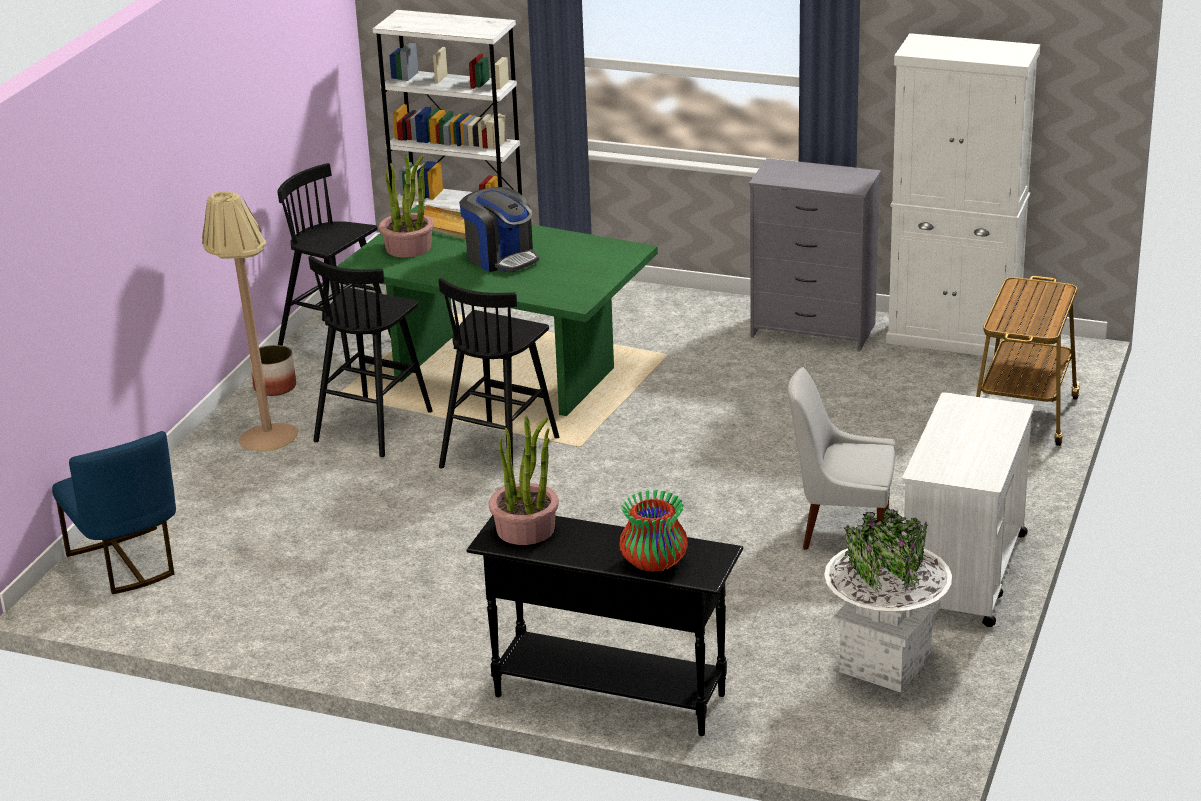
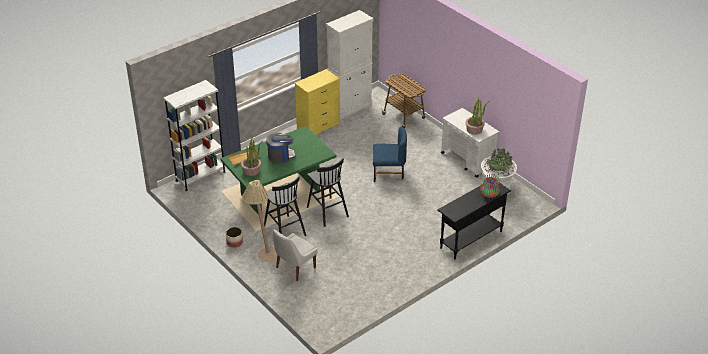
camera: 60 degrees left, 10 degrees up
(127, 563) = (317, 308): blue chair -> blue chair (388, 173)
(338, 345) = (220, 219): black stool -> none
(526, 529) = (454, 209): potted plant -> potted plant (474, 129)
(812, 330) = (318, 128): grey dresser -> yellow dresser
(841, 529) = (429, 170): white chair -> white chair (294, 268)

